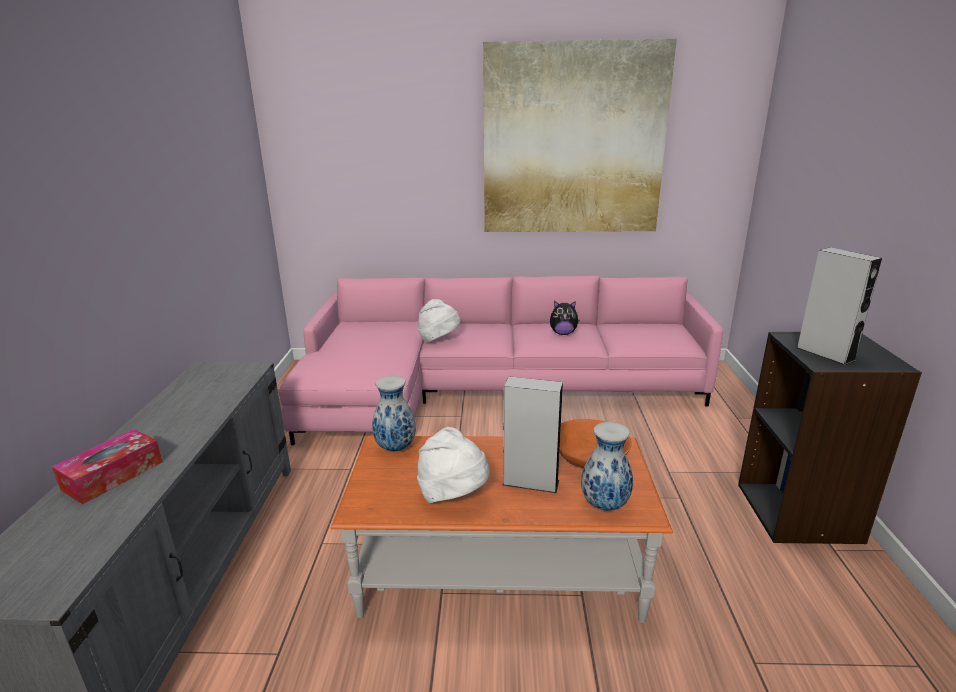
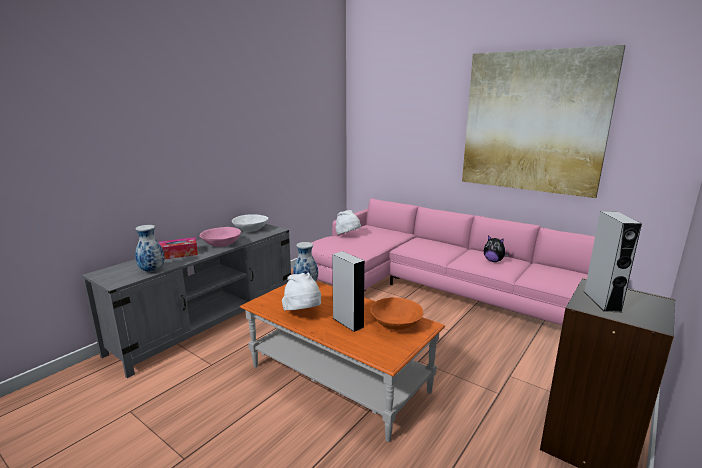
camera: 35 degrees right, 5 degrees down
(184, 426) = (221, 244): none -> pink bowl
(201, 381) = (251, 229): none -> white bowl
(439, 339) = (408, 245): white hat -> white hat (348, 235)
(604, 506) = (370, 347): vase -> vase (151, 271)

